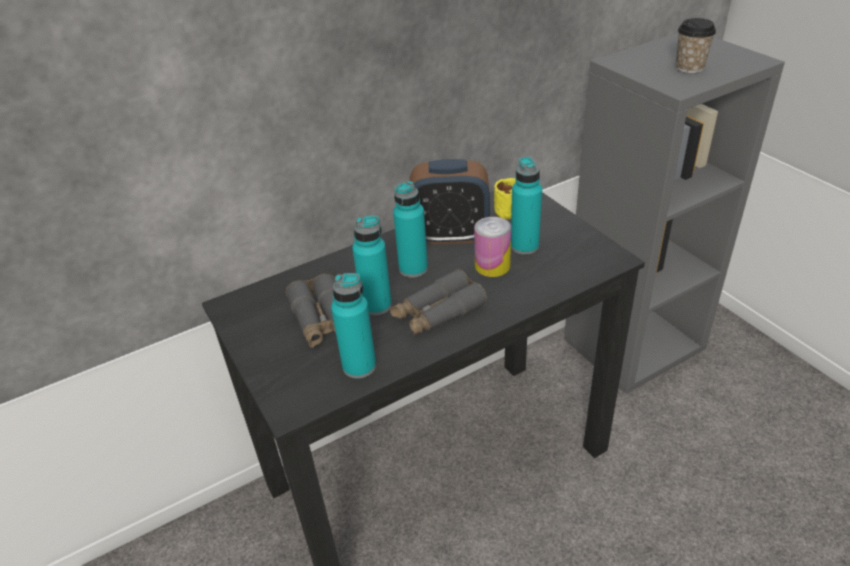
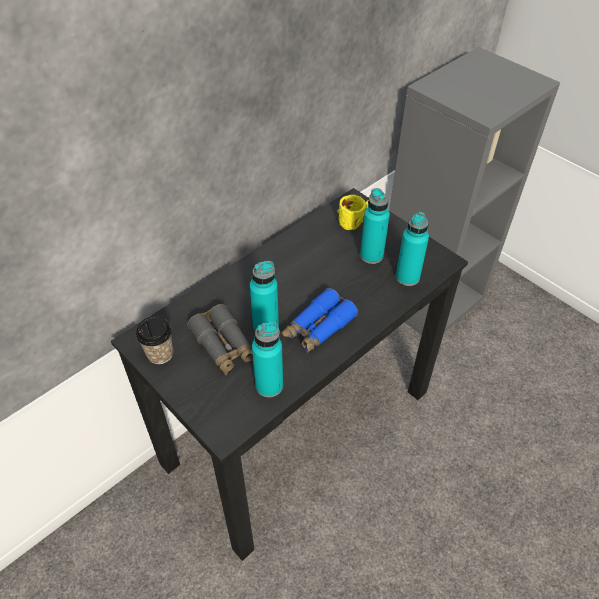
camera: 15 degrees left, 10 degrees up
(413, 268) = (286, 287): turquoise bottle -> turquoise bottle (407, 277)
(438, 313) = (318, 327): grey binoculars -> blue binoculars
(450, 235) = (308, 250): alarm clock -> none
(492, 266) = (350, 277): can -> none
(689, 68) = (489, 92): cup -> cup (160, 354)

